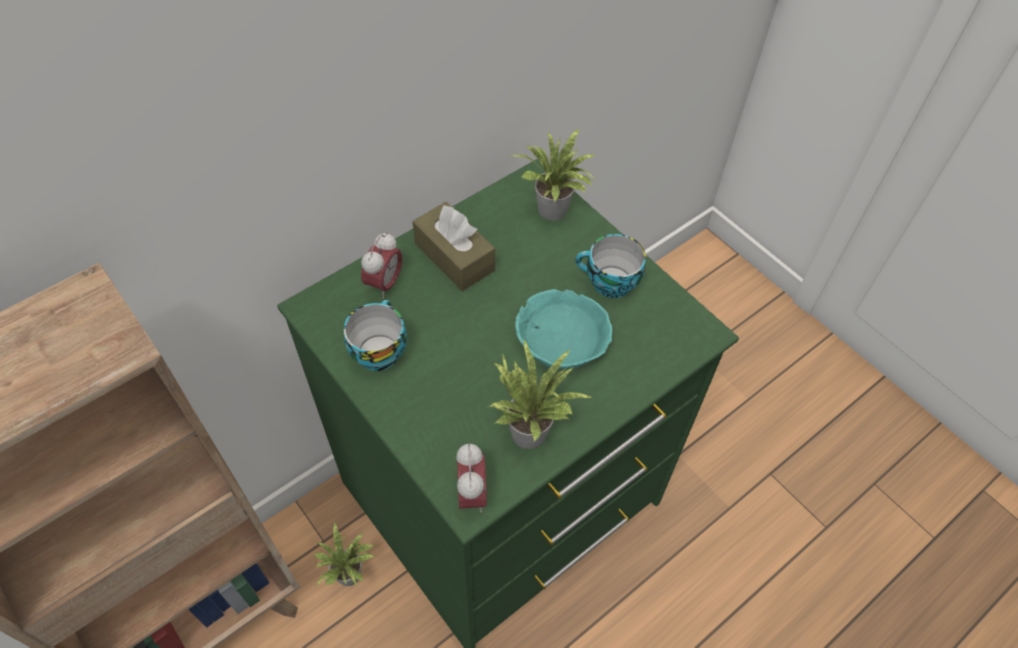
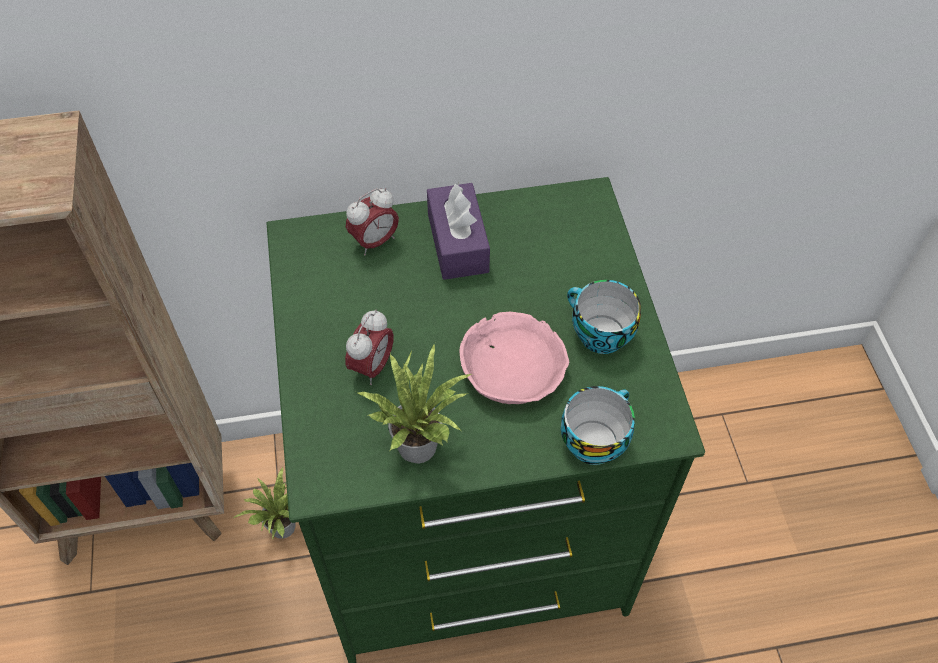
camera: 30 degrees right, 0 degrees up
(378, 350) = (328, 302): cup -> cup (594, 439)
(454, 257) = (458, 243): brown tissue box -> purple tissue box
(472, 494) = (325, 478): alarm clock -> alarm clock (372, 366)
(554, 212) = (588, 238): potted plant -> none
(563, 336) = (514, 367): turquoise bowl -> pink bowl

